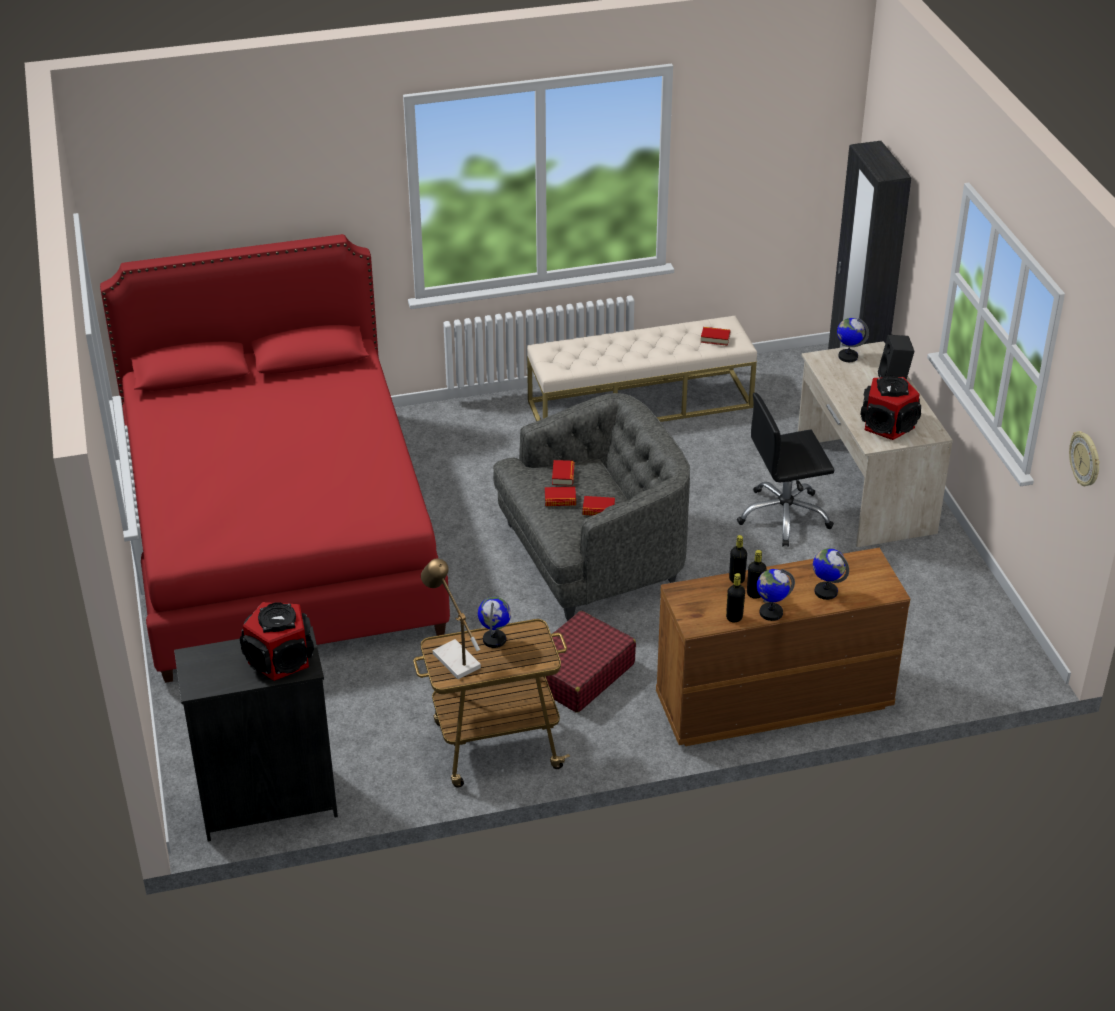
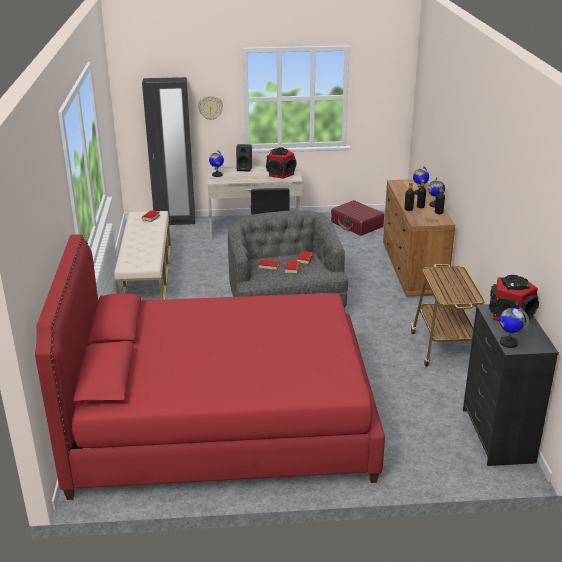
camera: 80 degrees left, 10 degrees down
(451, 657) = (455, 295): table lamp -> none
(494, 639) = (440, 282): globe -> globe (508, 343)
(578, 673) = (386, 318): red suitcase -> red suitcase (357, 225)
(1085, 459) = (391, 104): wall clock -> wall clock (210, 107)

